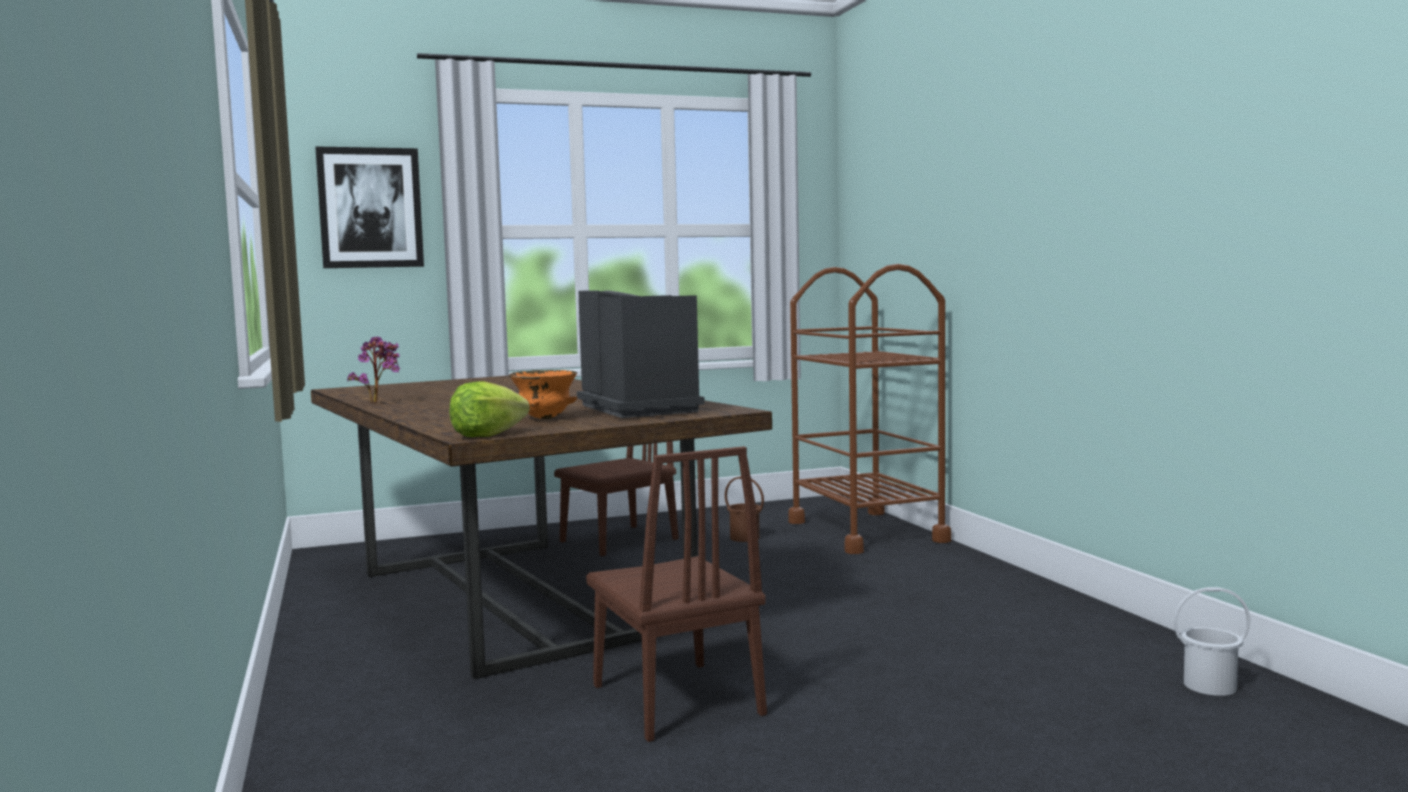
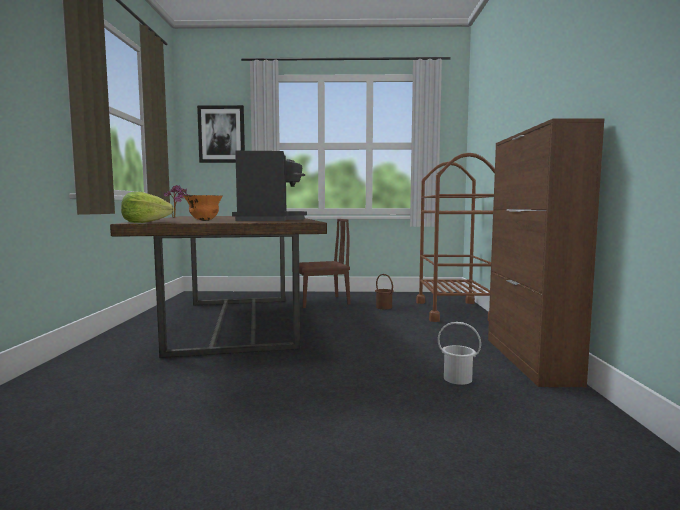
camera: 20 degrees right, 0 degrees up
(676, 699) = (233, 386): brown chair -> none
(1046, 595) = (529, 360): none -> brown cabinet
(1209, 685) = (601, 447): white bucket -> white bucket (457, 378)

